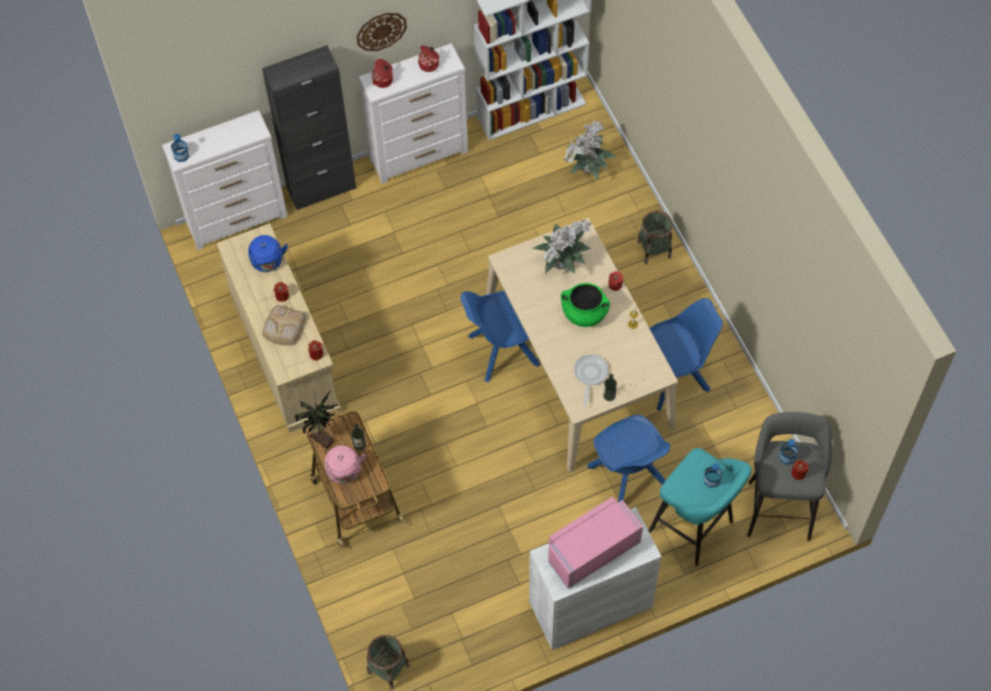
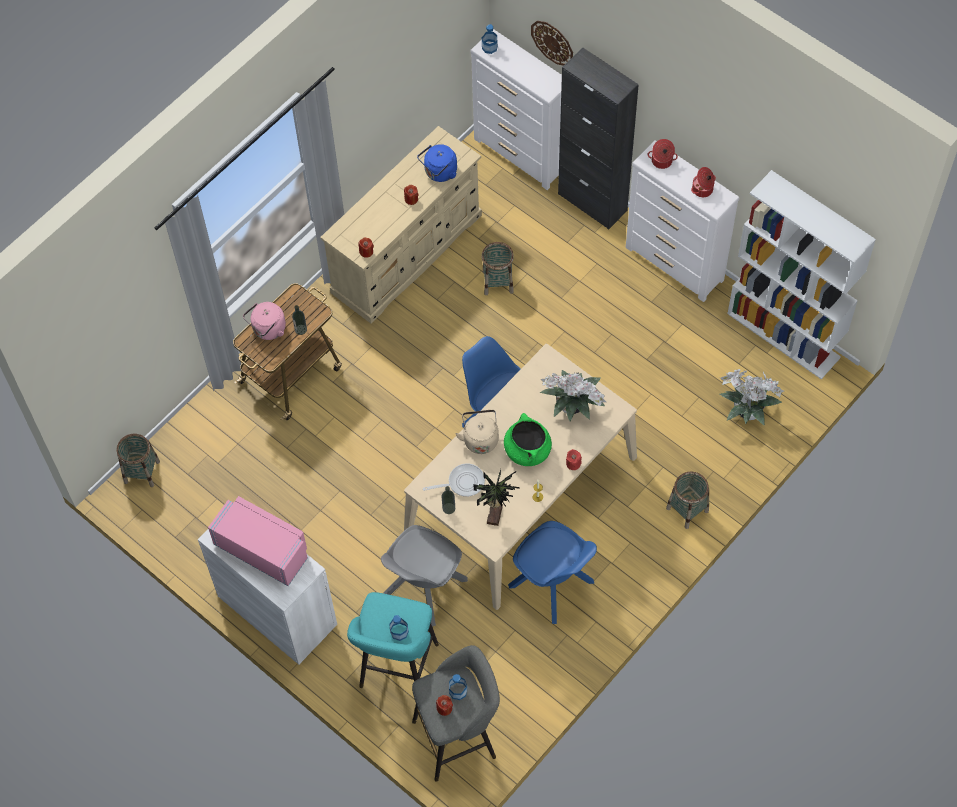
camera: 65 degrees right, 0 degrees up
(283, 327) = (380, 215): bread -> none
(322, 437) = (293, 297): potted plant -> potted plant (496, 514)
(358, 294) = (498, 282): none -> basket
(381, 31) = (687, 121): wall clock -> wall clock (552, 42)
(554, 344) = (480, 438): none -> beige kettle
(628, 477) = (423, 589): blue chair -> grey chair

